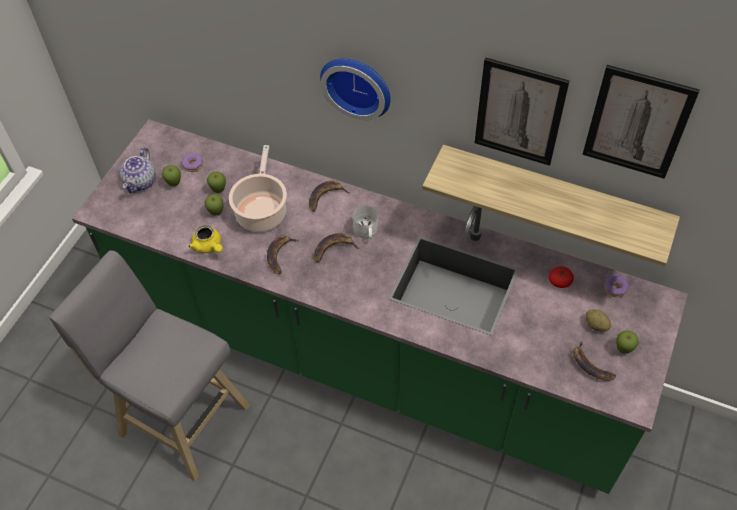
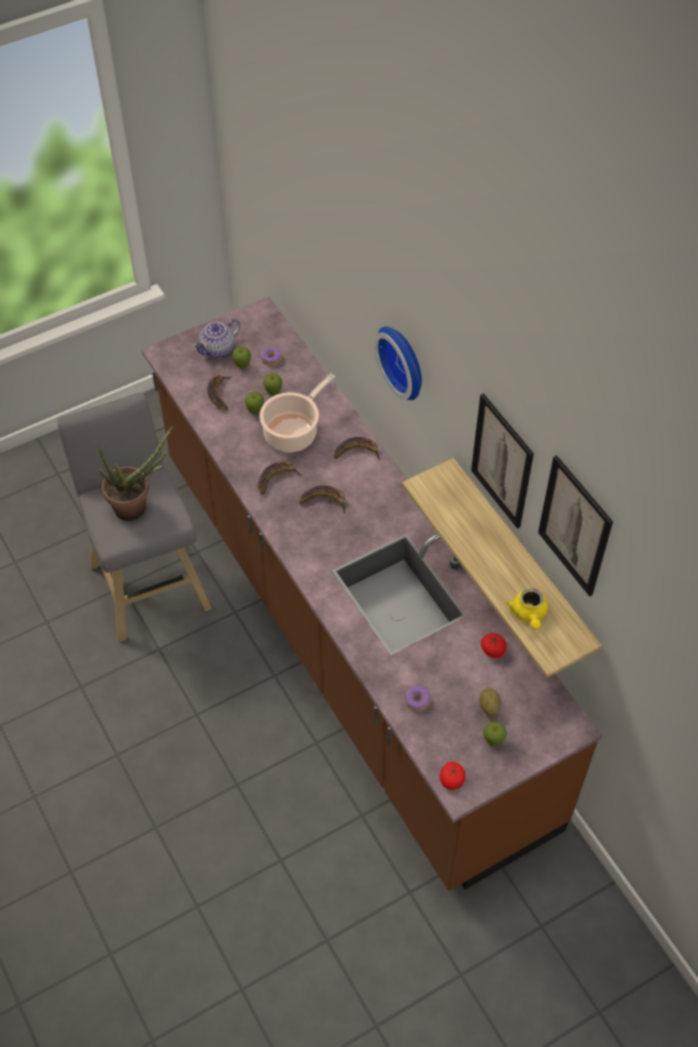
camera: 35 degrees right, 0 degrees up
(164, 353) = (137, 507): none -> potted plant
(209, 246) = (226, 437): yellow teapot -> yellow teapot (528, 614)
(366, 232) = (363, 503): white mug -> none
(371, 357) = (349, 636): green counter -> brown counter
(590, 365) = (451, 735): banana -> banana (219, 394)
(615, 289) = (537, 688): donut -> donut (417, 701)
(622, 399) = (452, 780): none -> tomato

